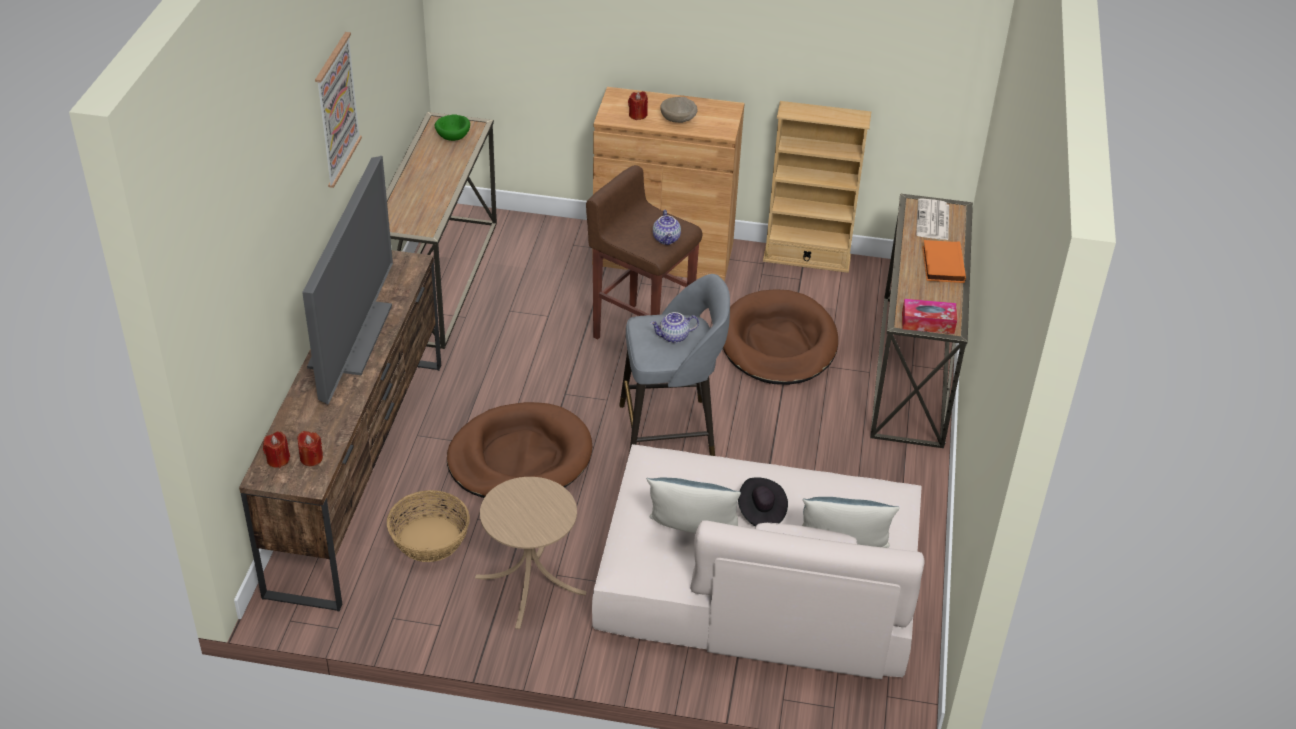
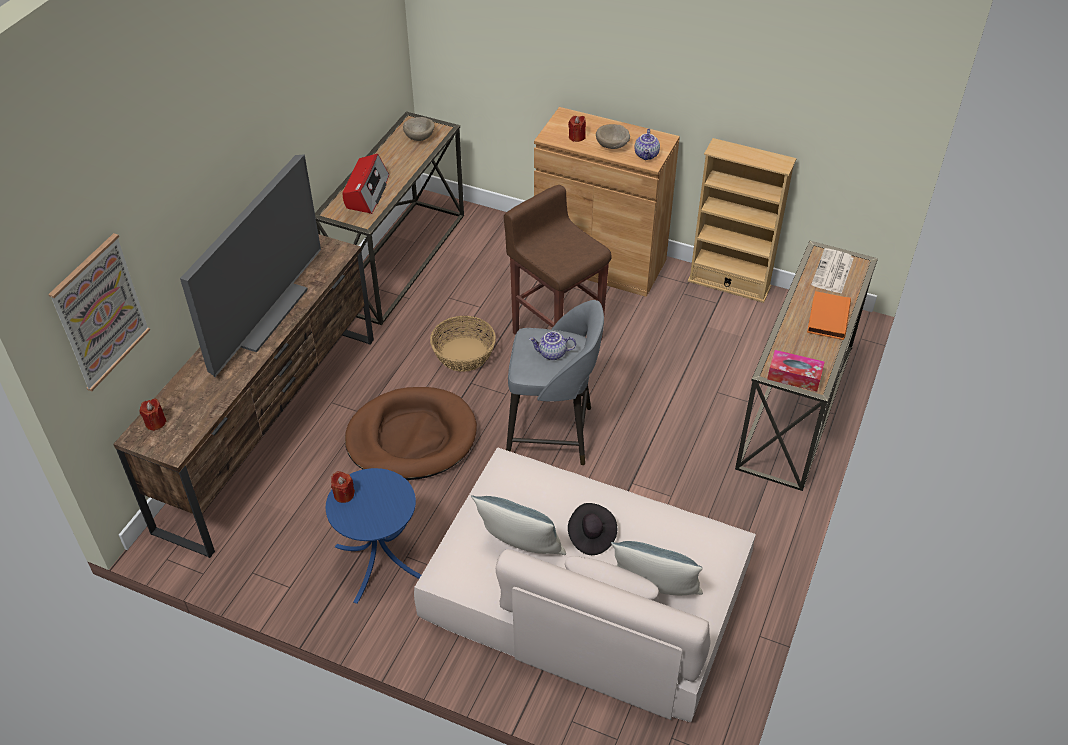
camera: 15 degrees right, 5 degrees up
(311, 458) = (184, 426): red candle -> red candle (344, 494)
(336, 109) = (271, 107): picture -> picture (100, 312)
(417, 200) = (366, 192): none -> radio
(430, 539) = (309, 502): basket -> basket (464, 354)
(453, 136) = (420, 137): green bowl -> beige bowl
(530, 585) = (380, 562): beige side table -> blue side table
(667, 239) = (575, 257): teapot -> teapot (647, 155)
(778, 343) = (677, 362): brown dog bed -> none

